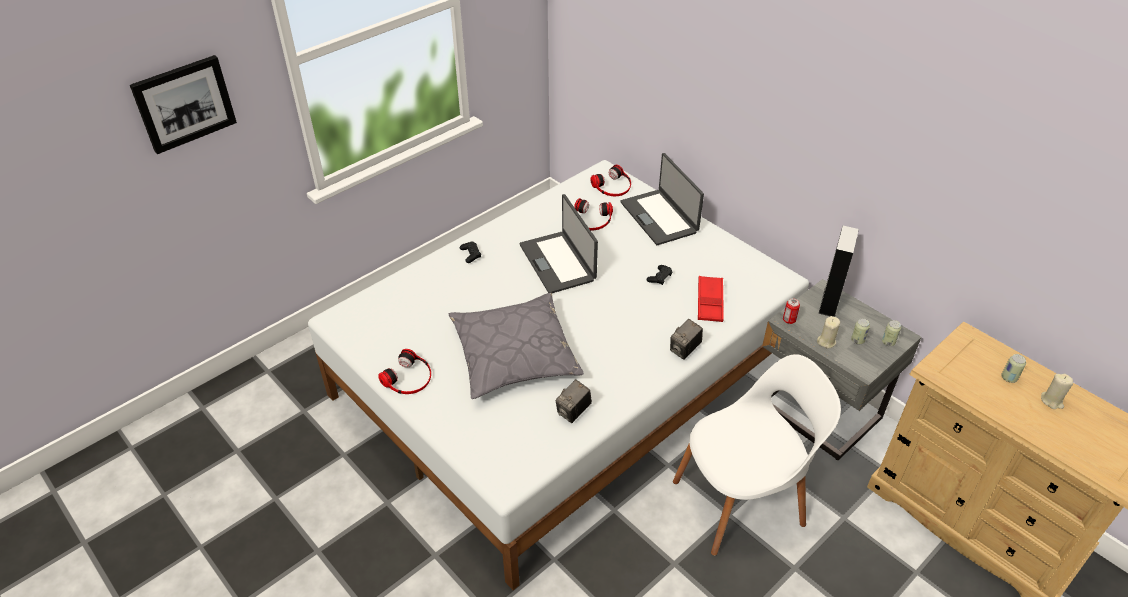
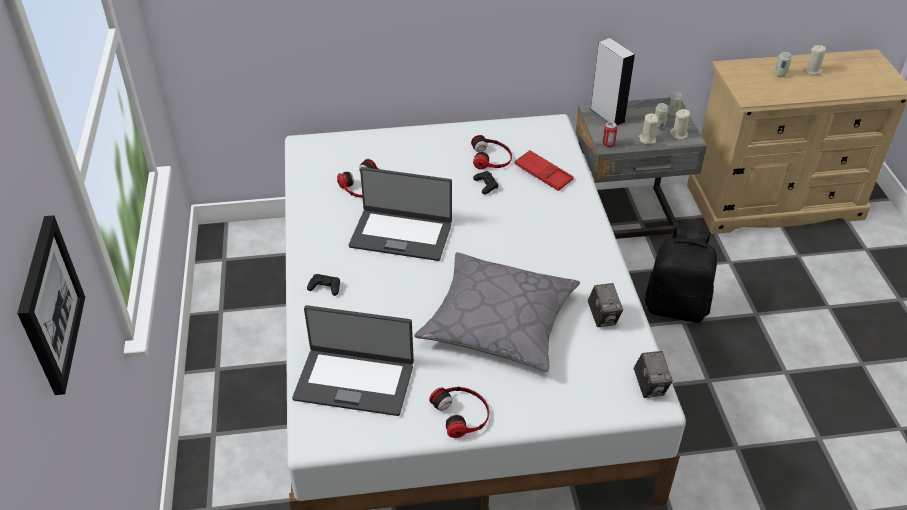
camera: 55 degrees left, 0 degrees up
(613, 186) = (333, 150): headphones -> headphones (491, 157)
(659, 217) = (408, 146): laptop -> laptop (354, 381)
(685, 350) = (586, 216): camera -> camera (650, 386)
(742, 501) = (676, 307): white chair -> black backpack
(860, 359) = (679, 134): none -> beige candle

